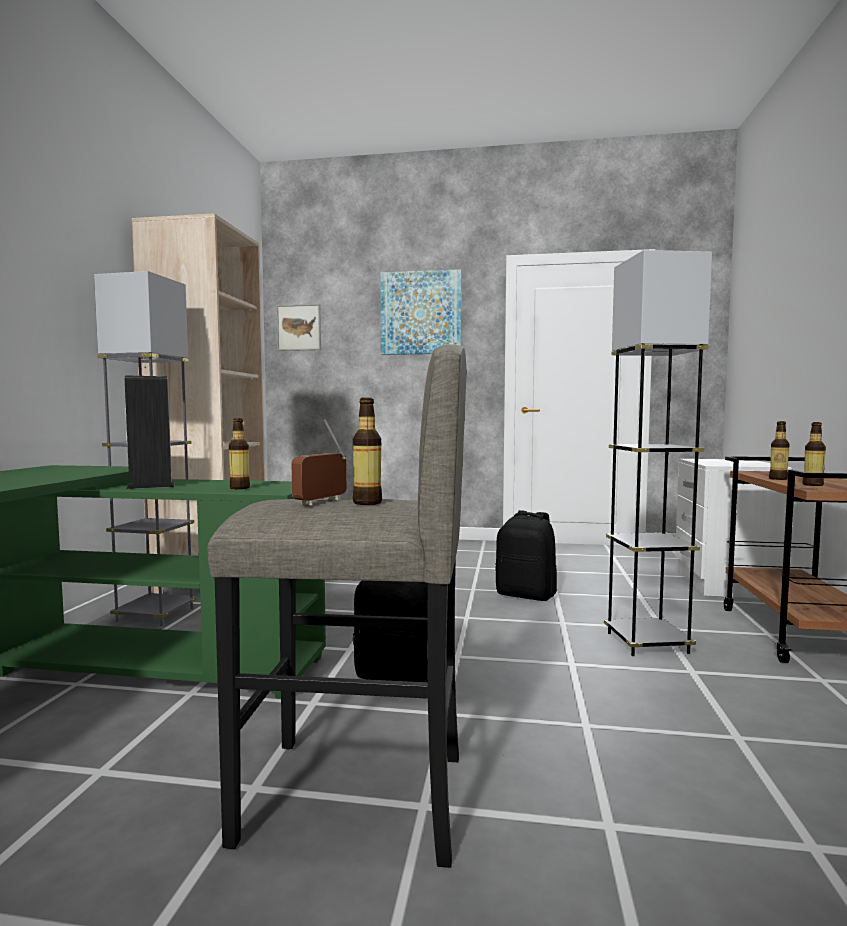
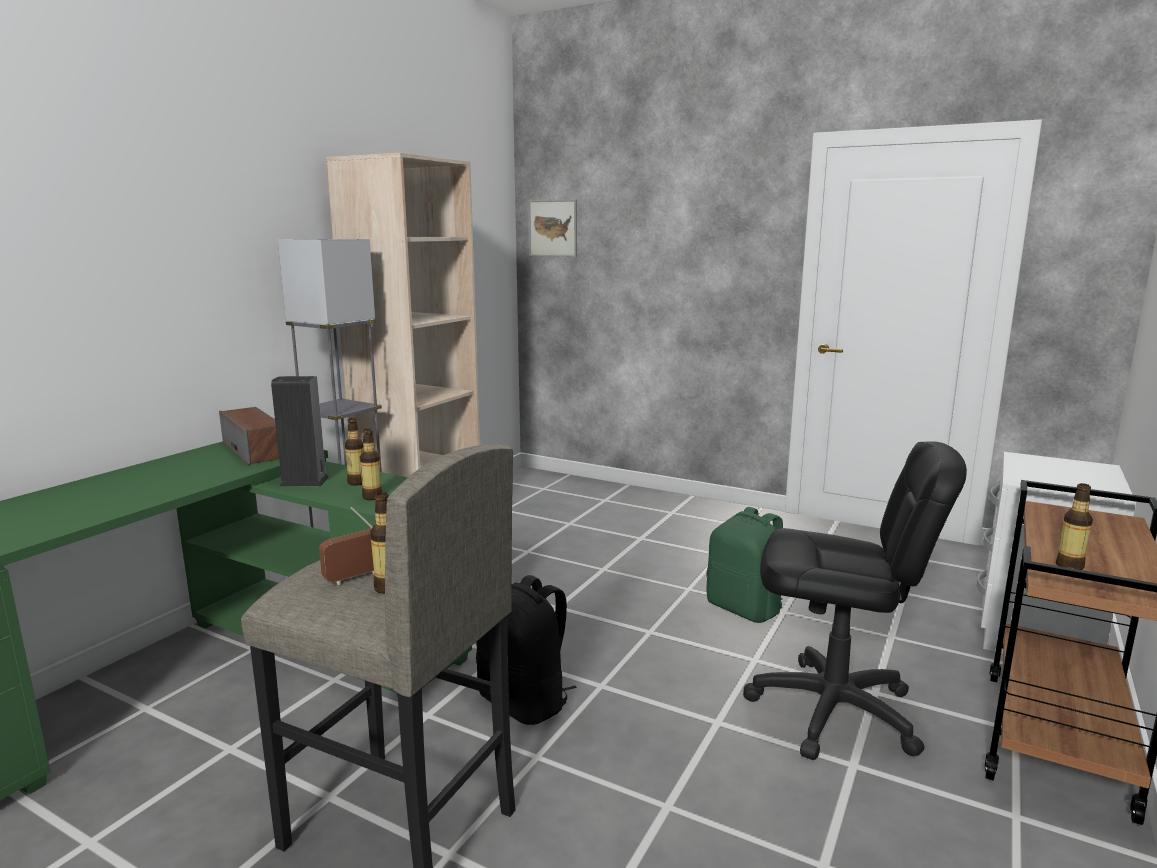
camera: 20 degrees right, 10 degrees up
(76, 469) = (254, 450): none -> speaker
(421, 313) = (696, 213): picture -> none
(526, 595) = (745, 609): black backpack -> green backpack
(647, 643) = (834, 711): grey floor lamp -> black office chair
(778, 479) = (1049, 539): bottle -> bottle (357, 482)

